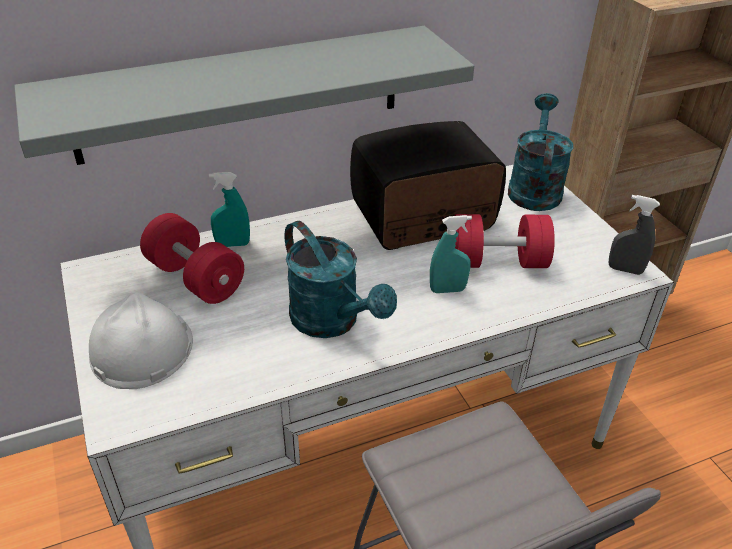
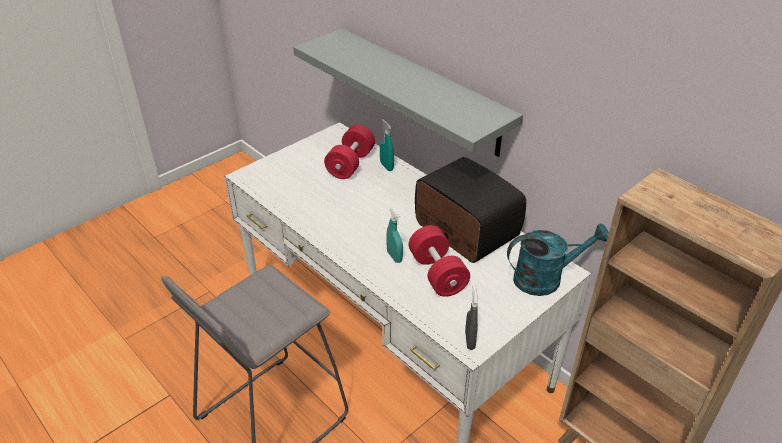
camera: 70 degrees right, 0 degrees up
(141, 349) = (291, 166): white hard hat -> none
(332, 322) = (341, 219): turquoise watering can -> none

